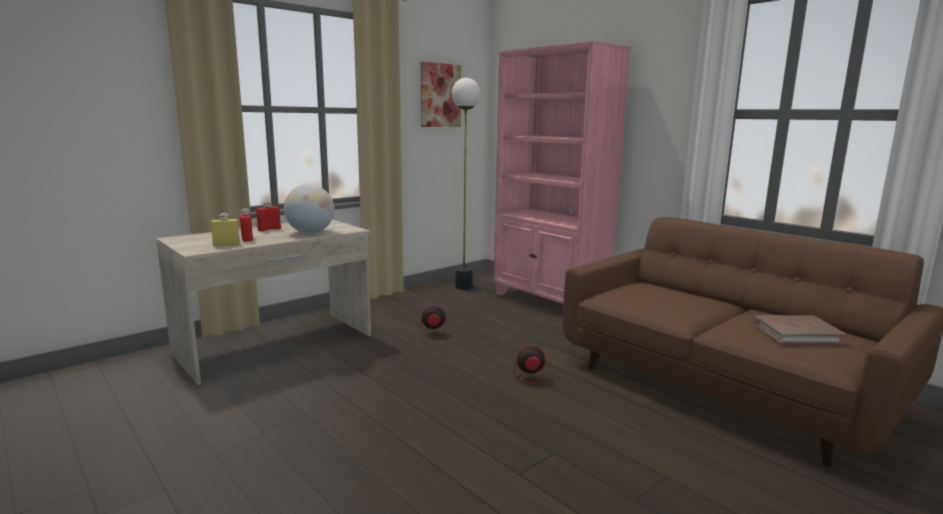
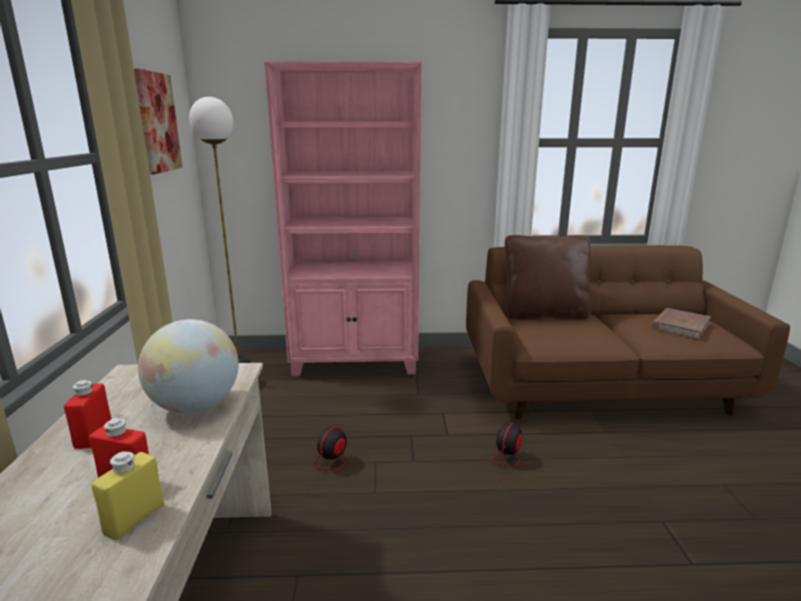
camera: 50 degrees left, 5 degrees up
(676, 289) = (544, 314): none -> brown pillow

